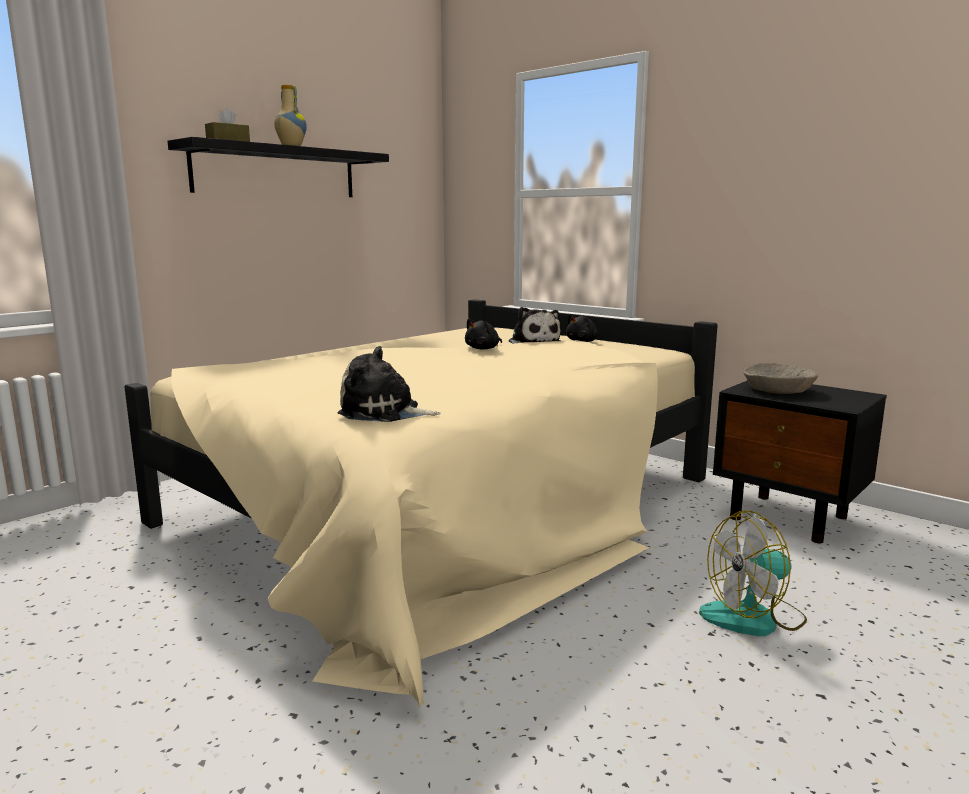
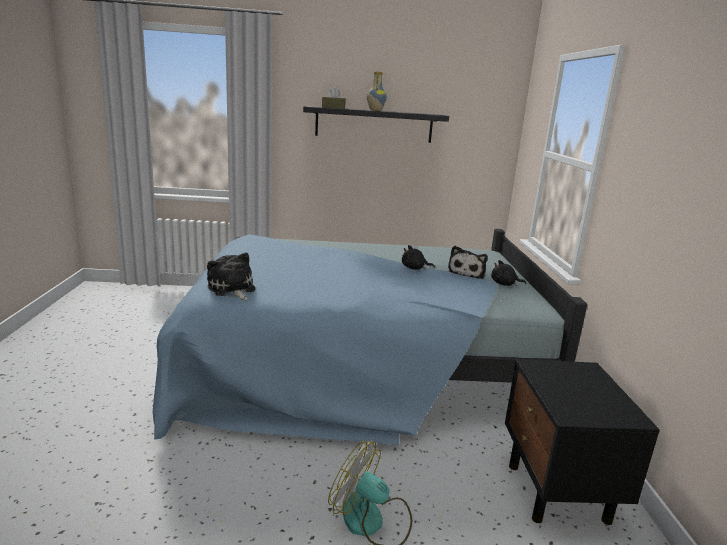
camera: 45 degrees right, 5 degrees up
(447, 508) = (359, 363): beige bed -> blue bed
(779, 390) = (566, 379): beige bowl -> none

